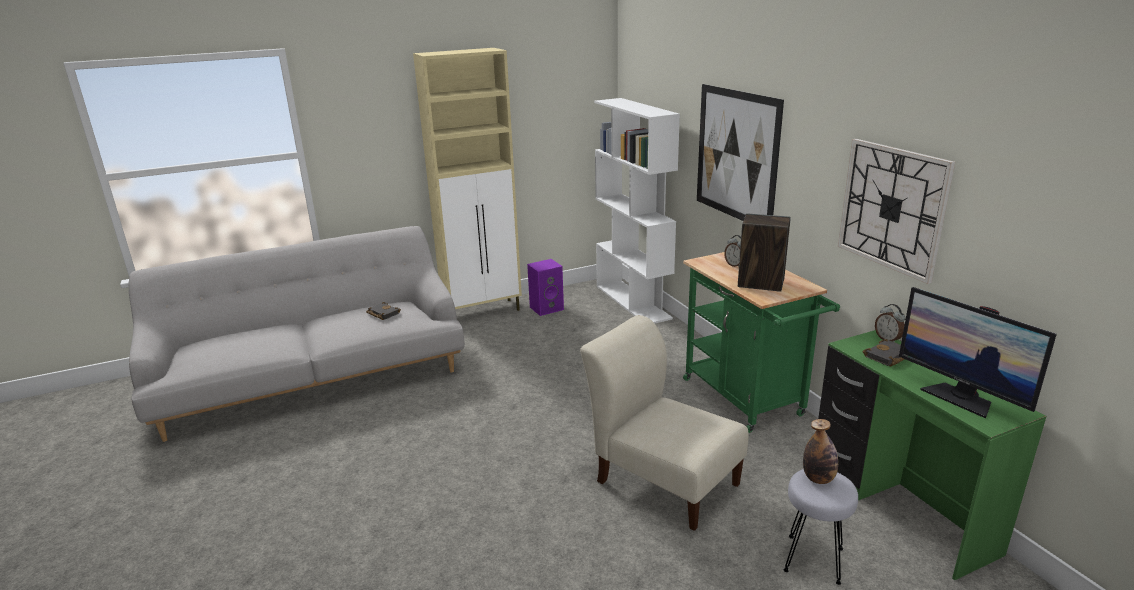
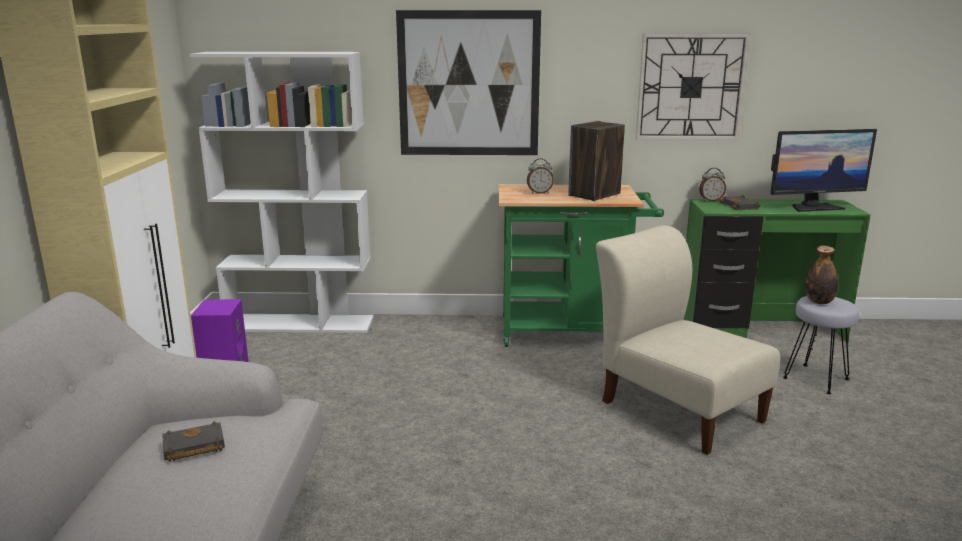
camera: 65 degrees left, 5 degrees down
(663, 480) = (676, 408): beige chair -> beige chair turned 75 degrees clockwise

